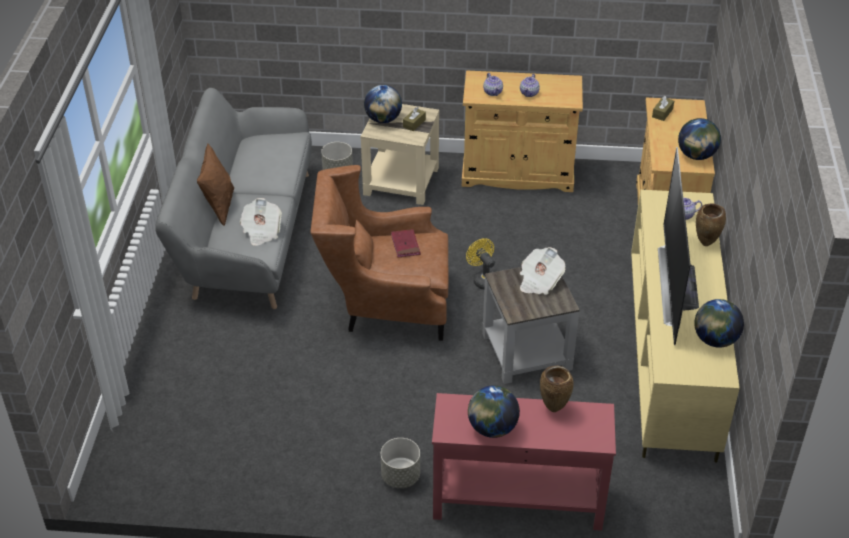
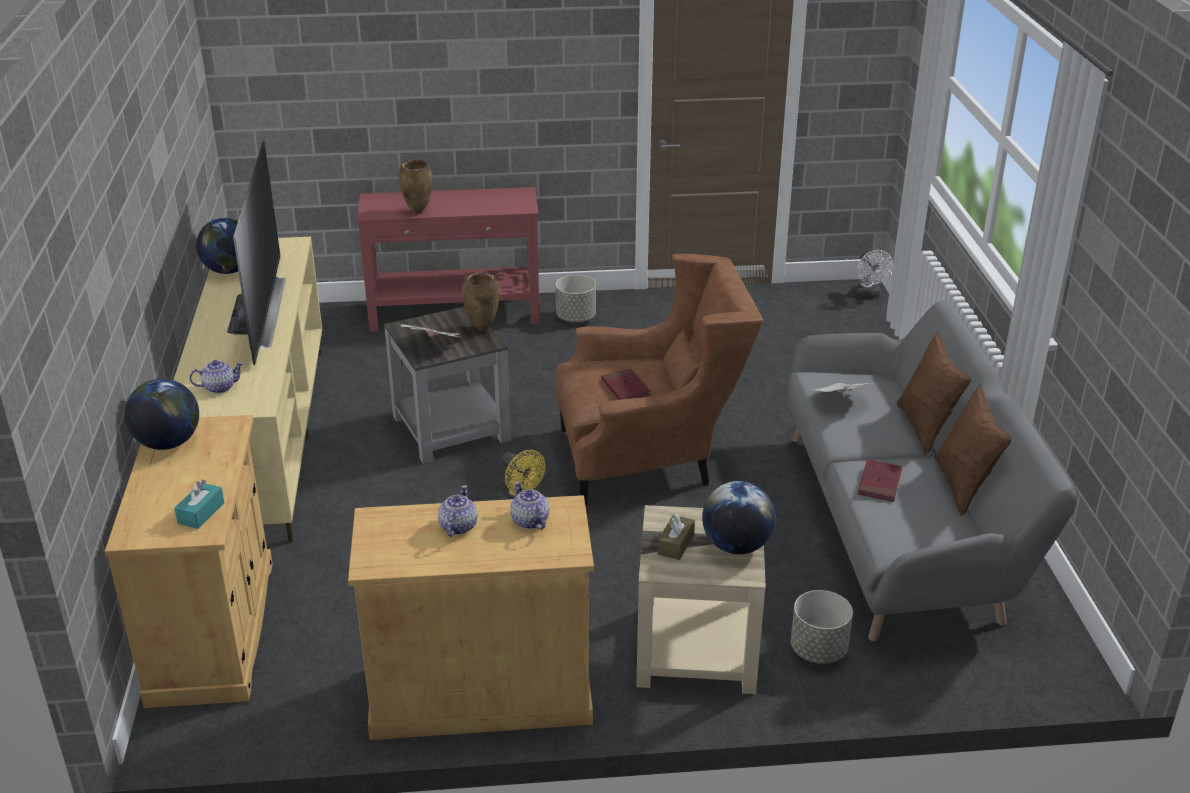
camera: 170 degrees right, 10 degrees down
(105, 472) = (868, 295): none -> white fan
(228, 167) = (963, 487): none -> brown pillow
(275, 171) = (879, 483): none -> red book
(492, 428) = (478, 197): globe -> none
(662, 113) = (201, 513): brown tissue box -> turquoise tissue box
(706, 244) = (200, 356): brown vase -> brown vase (482, 328)

